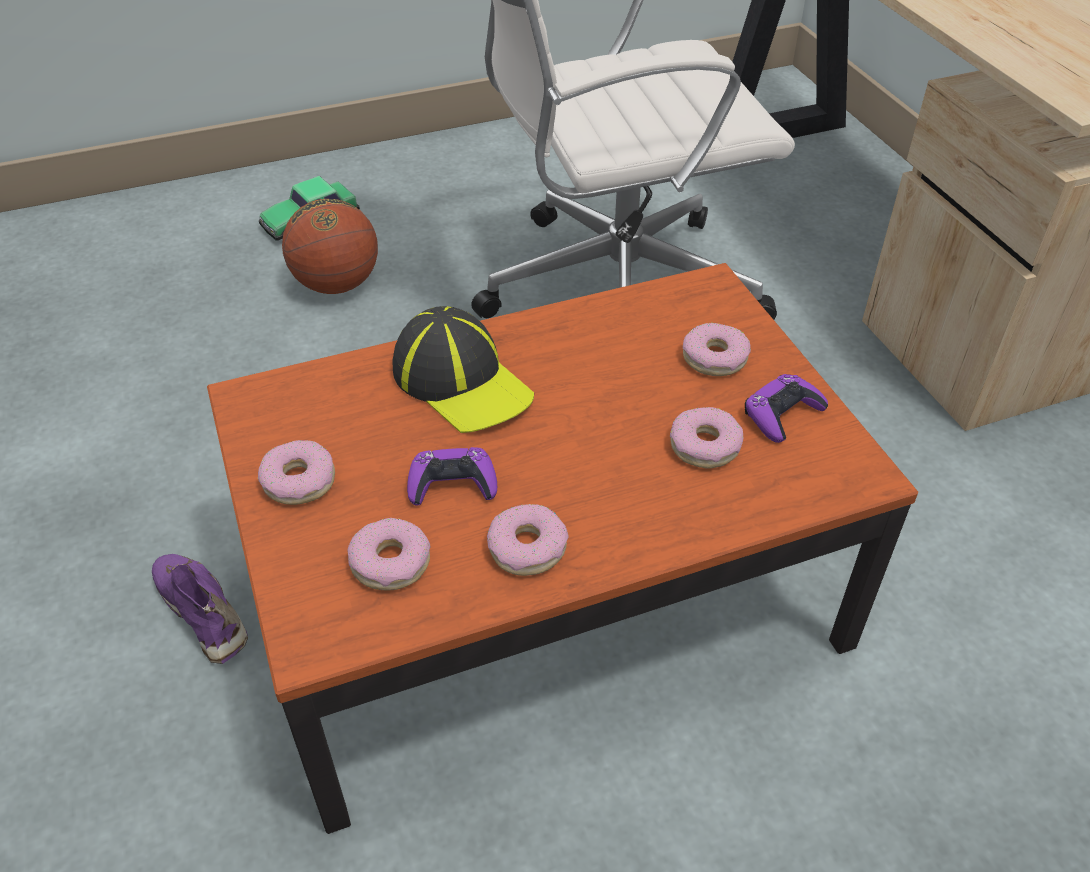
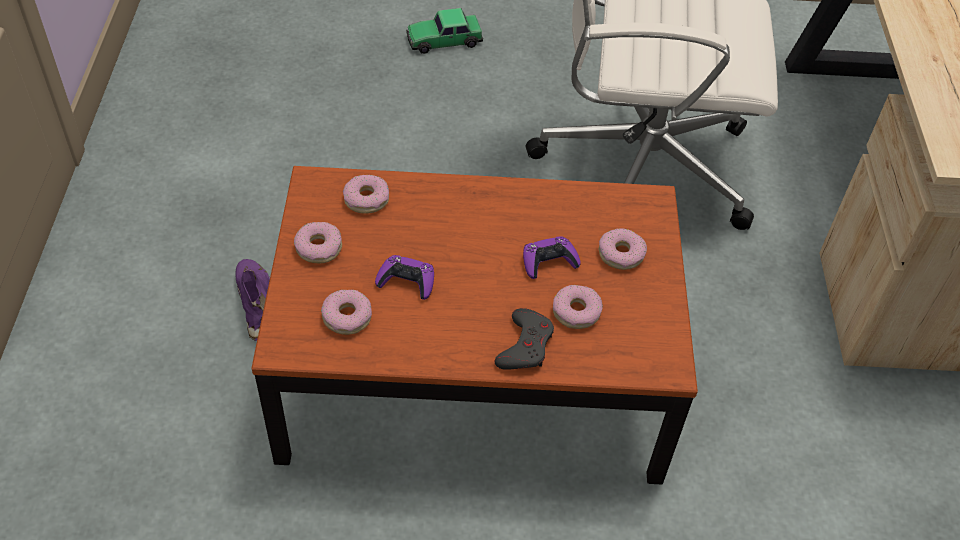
camera: 20 degrees right, 5 degrees up
(337, 284) = (440, 98): basketball -> none
(462, 381) = (447, 215): cap -> none
(527, 548) = (430, 337): donut -> donut (366, 199)
(665, 512) = (525, 345): none -> grey game controller
(782, 414) = (641, 308): purple game controller -> purple game controller (549, 261)

